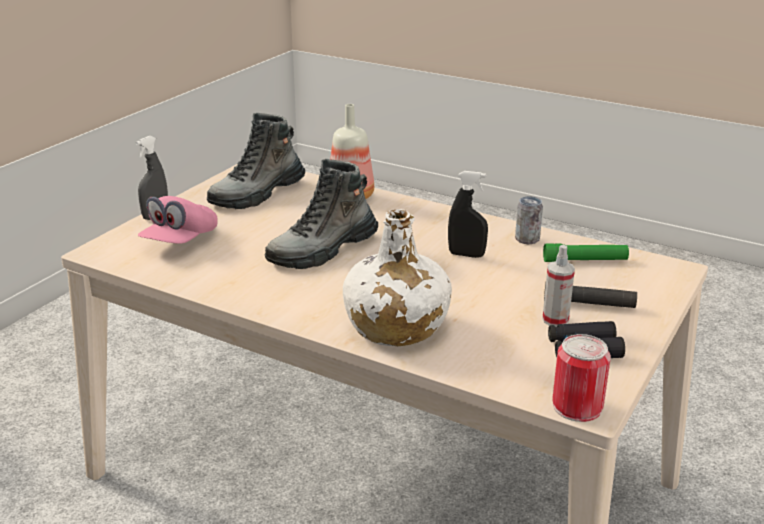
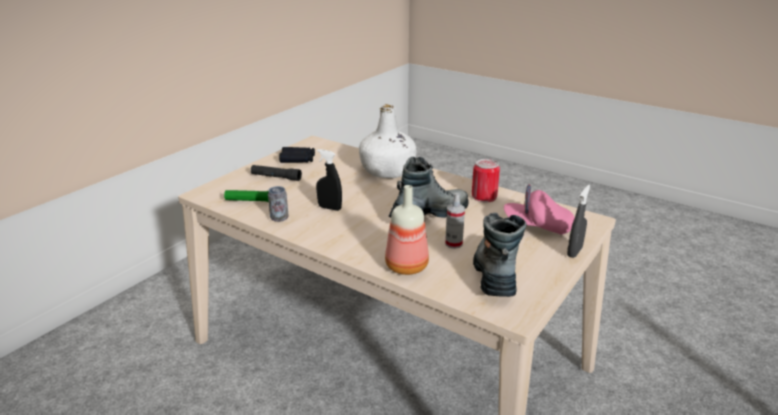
camera: 175 degrees left, 0 degrees up
(180, 241) = (537, 226): pink cap -> pink cap turned 105 degrees counterclockwise
(257, 194) = (495, 274): boot -> boot turned 45 degrees counterclockwise
(555, 320) = (301, 171): spray bottle -> spray bottle (453, 244)
(577, 406) = (318, 142): can -> can (484, 196)

